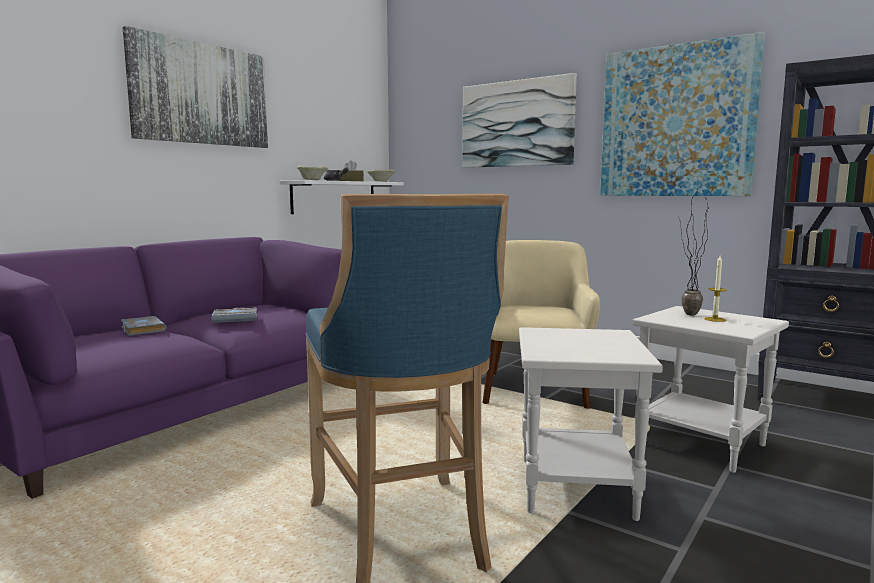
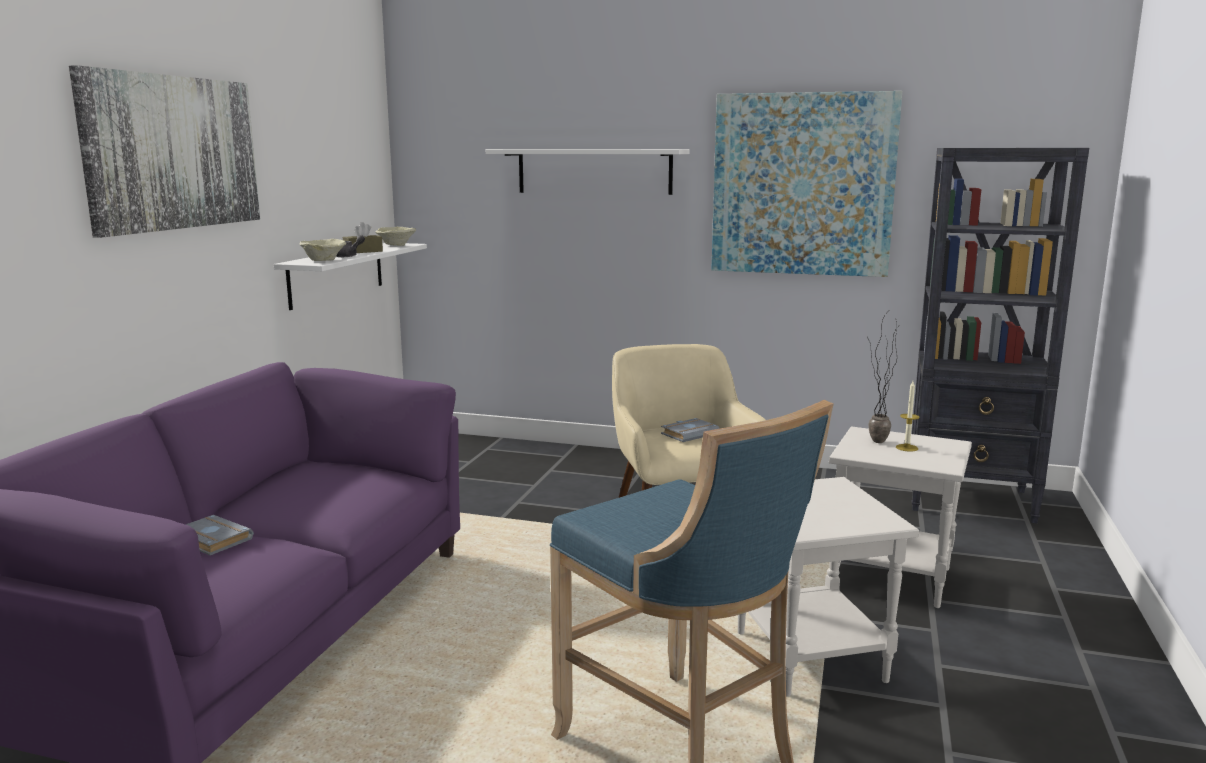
camera: 20 degrees left, 5 degrees up
(236, 319) = (322, 500): grey book -> grey book (689, 434)
(516, 124) = (594, 171): picture -> white shelf

